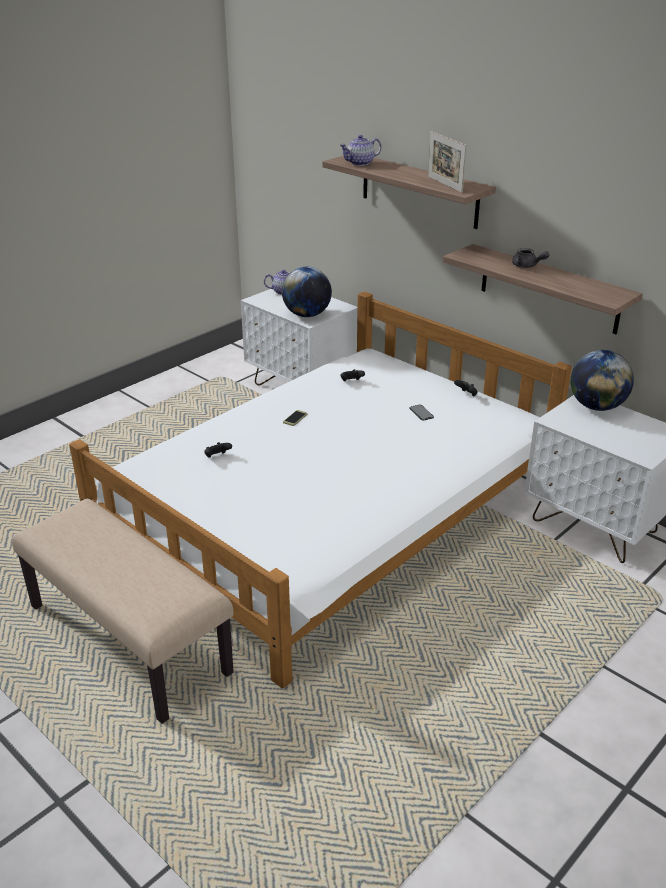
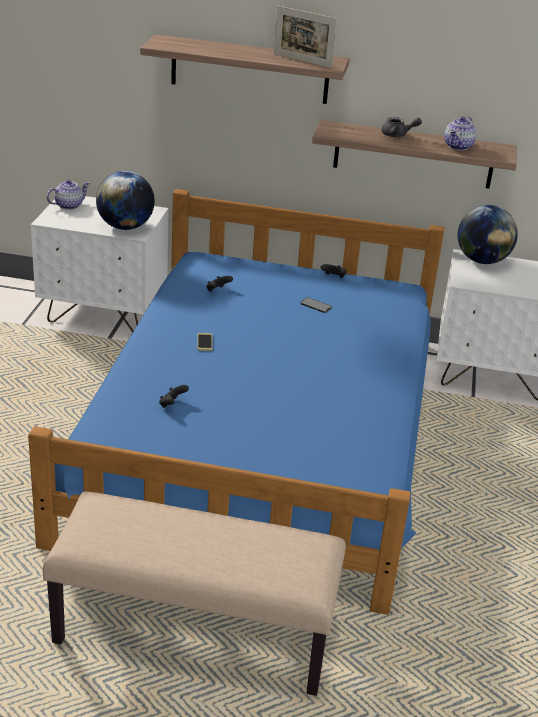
camera: 35 degrees left, 0 degrees up
(330, 510) = (261, 432): white bed -> blue bed
(360, 163) = (184, 46): teapot -> teapot (458, 146)

